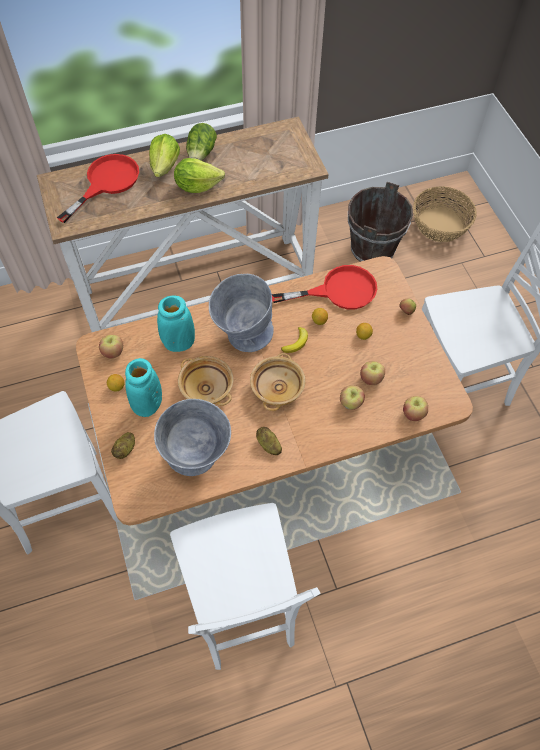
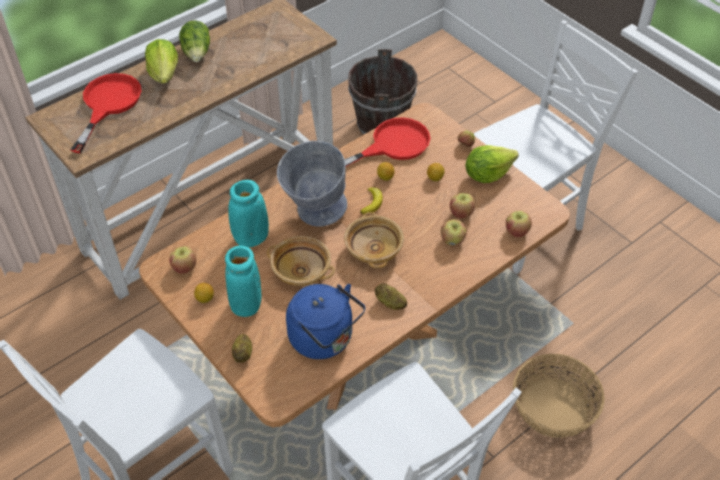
camera: 20 degrees left, 10 degrees down
(197, 186) = (207, 83): lettuce -> lettuce (487, 174)
(197, 460) = (324, 339): grey bowl -> blue kettle
(440, 224) = (439, 84): basket -> basket (554, 408)

